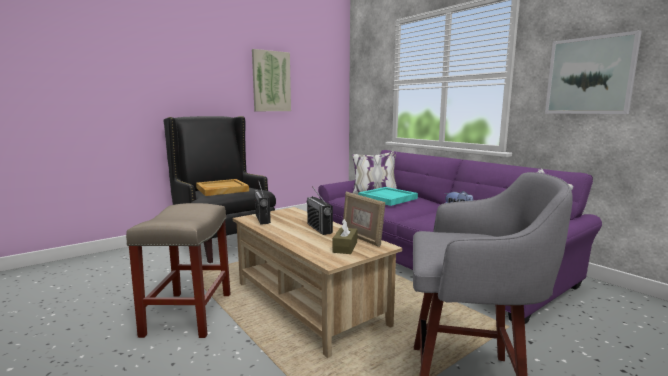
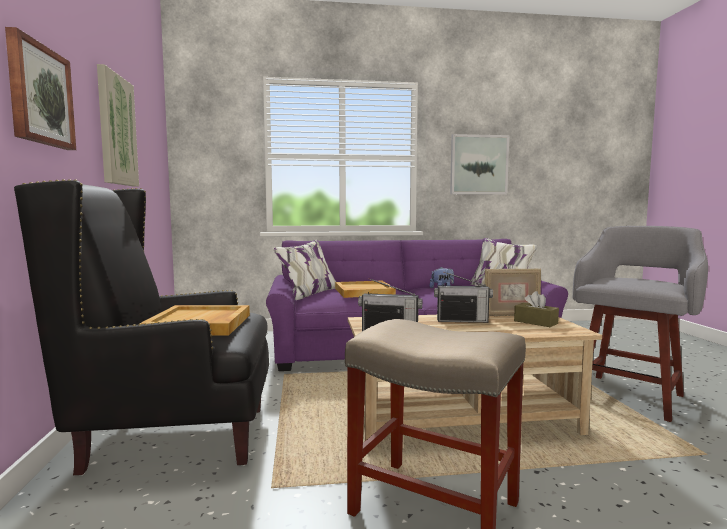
camera: 60 degrees left, 5 degrees down
(196, 77) = (39, 95): none -> picture
(387, 198) = (363, 292): turquoise tray -> beige tray

